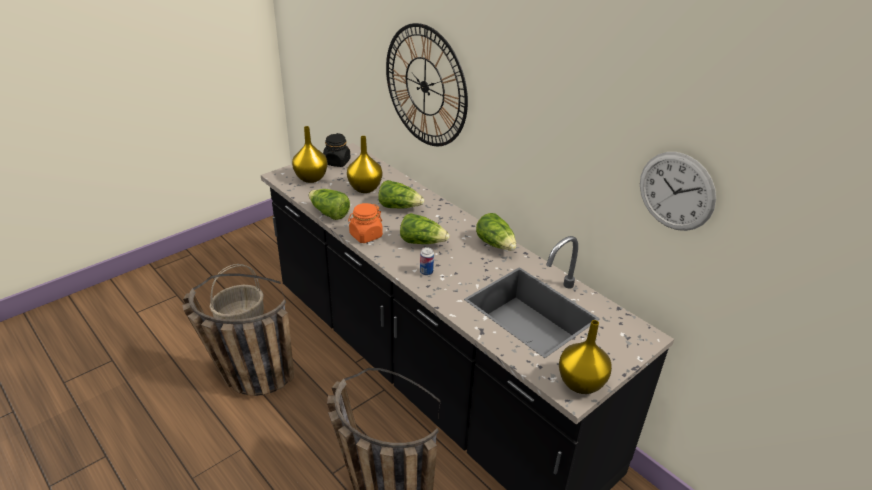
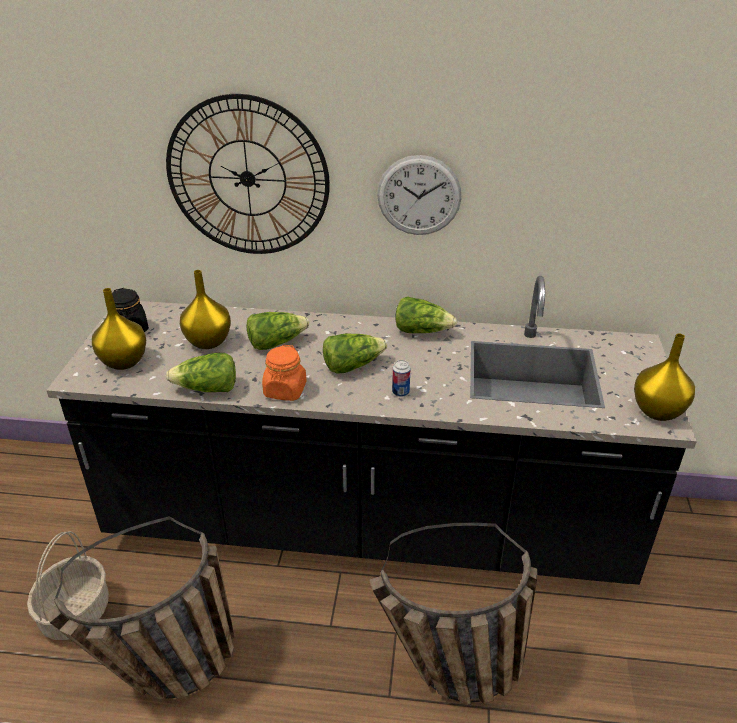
camera: 40 degrees left, 0 degrees up
(676, 191) = (643, 182): wall clock -> wall clock (419, 196)

